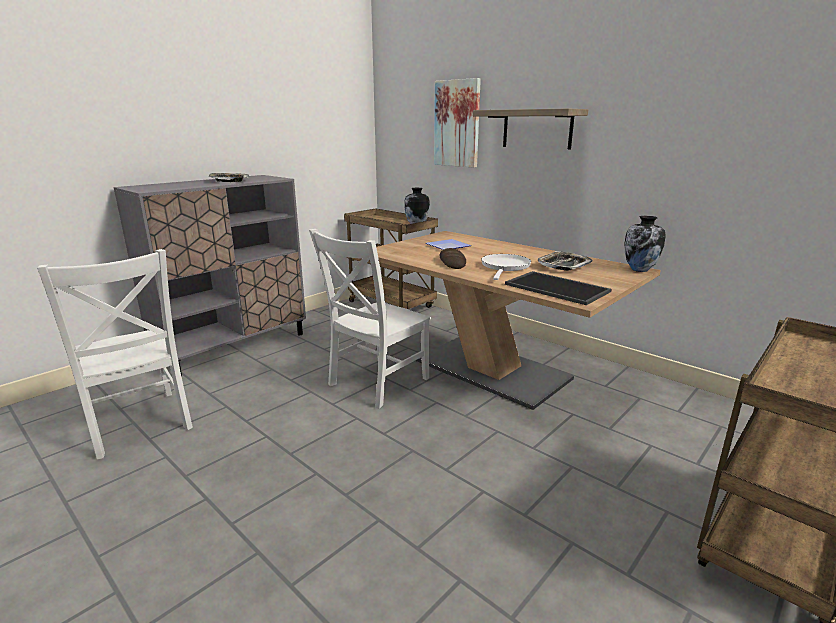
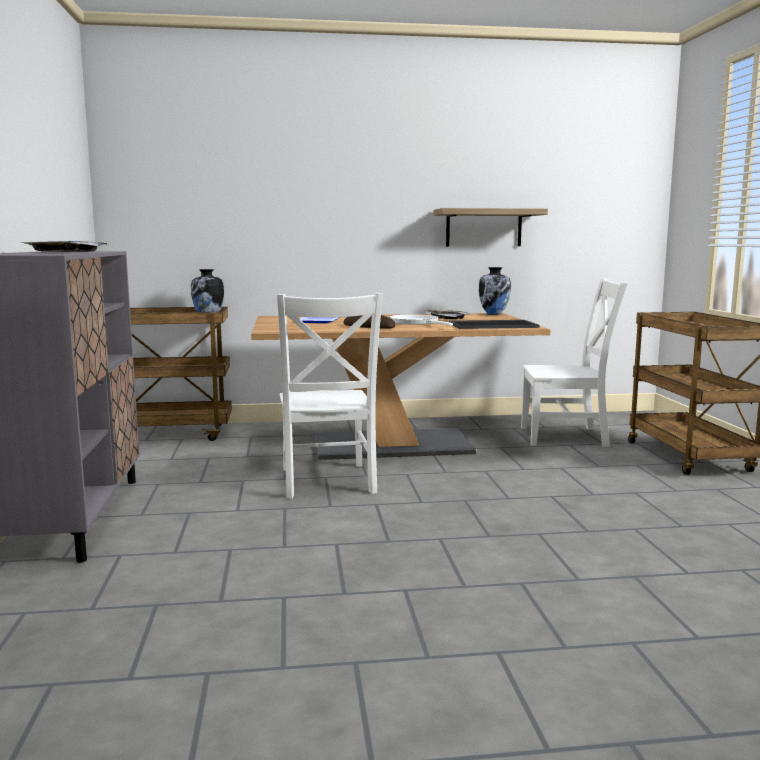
camera: 50 degrees left, 10 degrees down
(138, 425) = (170, 602): white chair -> white chair (568, 437)
(457, 124) = (243, 192): picture -> none
(537, 129) = (349, 198): shelf -> shelf (483, 228)

